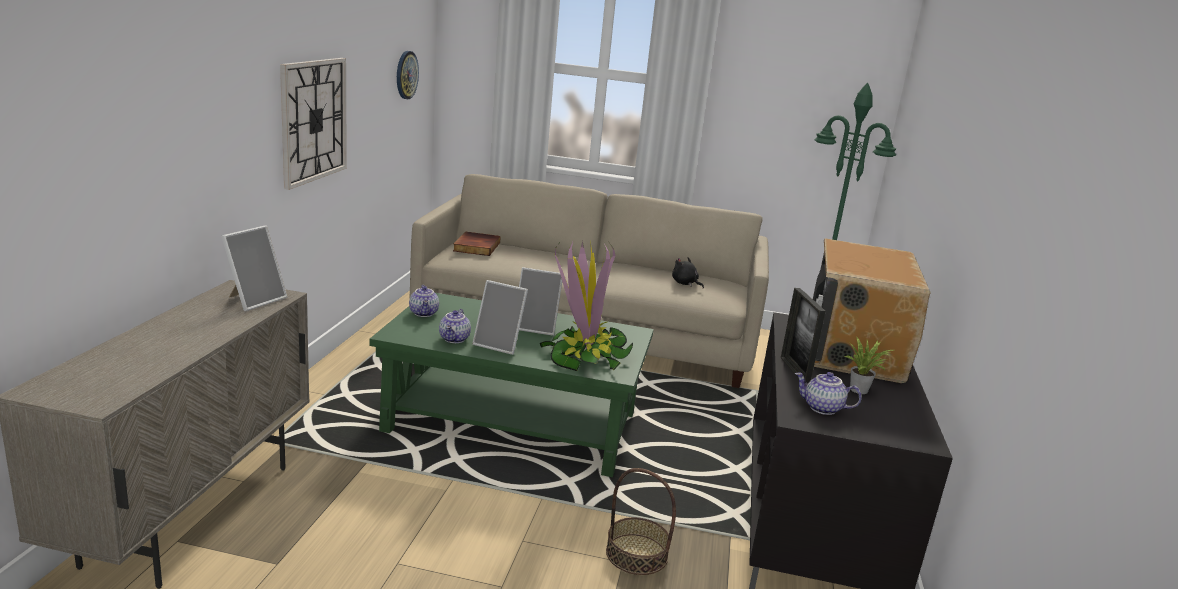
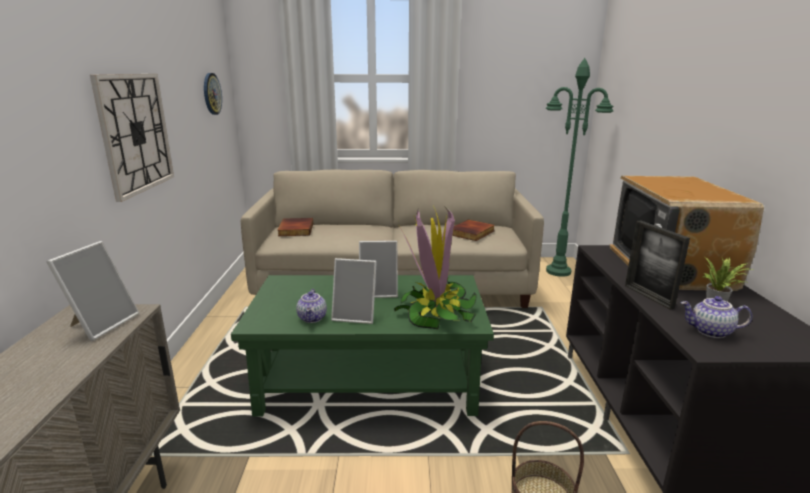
camera: 10 degrees left, 0 degrees up
(424, 313) = (274, 297): teapot -> none
(685, 284) = (472, 233): black plush toy -> book

